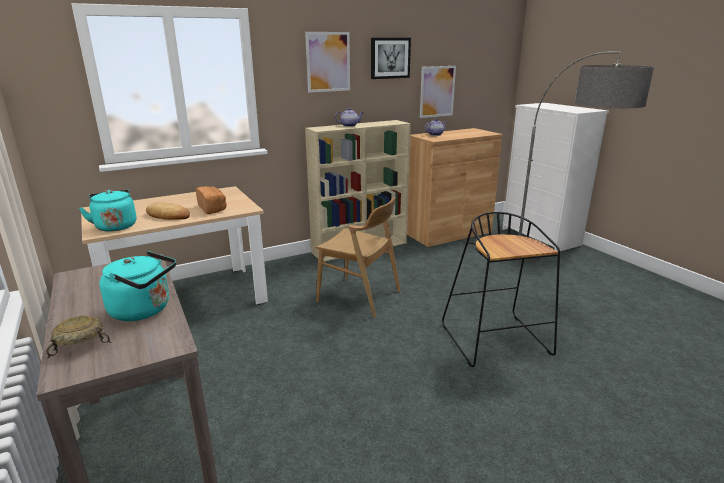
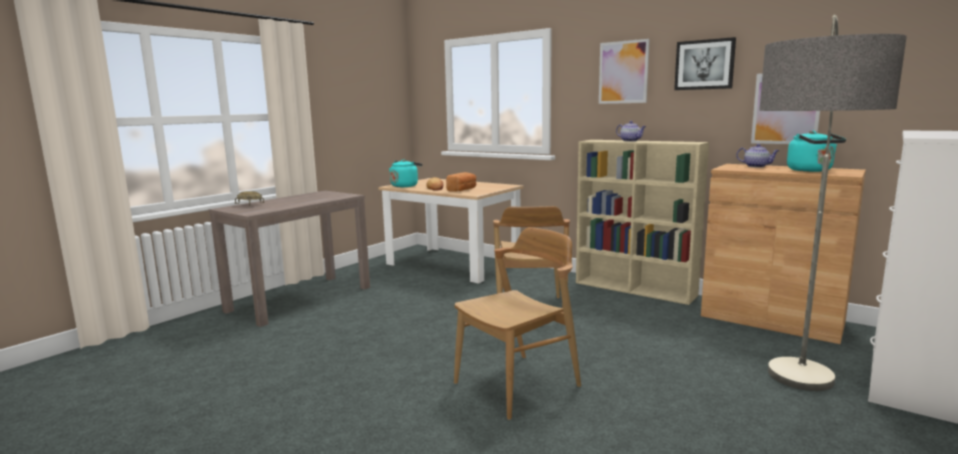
camera: 65 degrees right, 10 degrees down
(144, 310) = (288, 204): turquoise kettle -> turquoise kettle (811, 170)
(497, 341) = (517, 384): black stool -> brown chair

